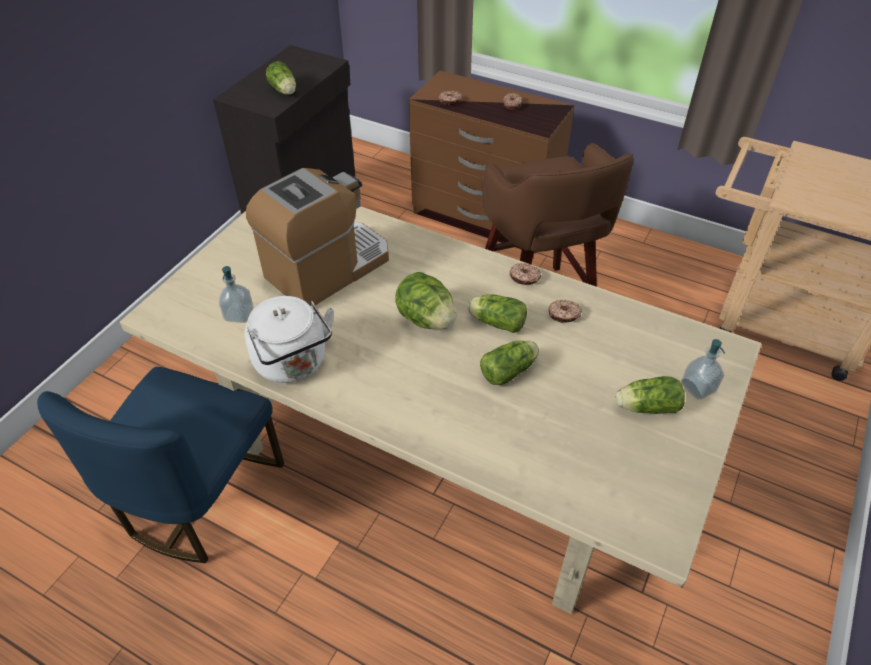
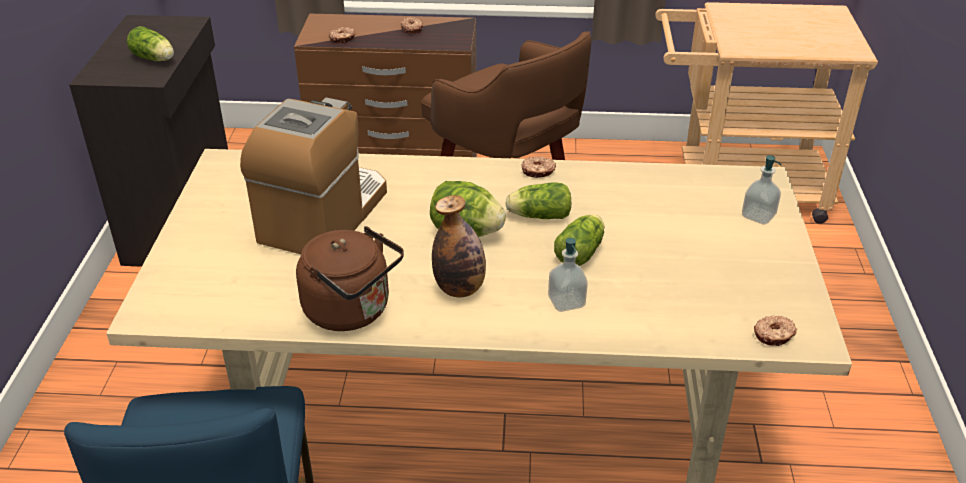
camera: 25 degrees left, 10 degrees down
(239, 314) = (253, 285): soap dispenser -> soap dispenser (566, 302)
(293, 364) = (352, 311): white kettle -> brown kettle
(387, 372) = (460, 289): none -> bottle
(564, 315) = (598, 192): donut -> donut (774, 335)
(645, 407) = (724, 244): lettuce -> none

